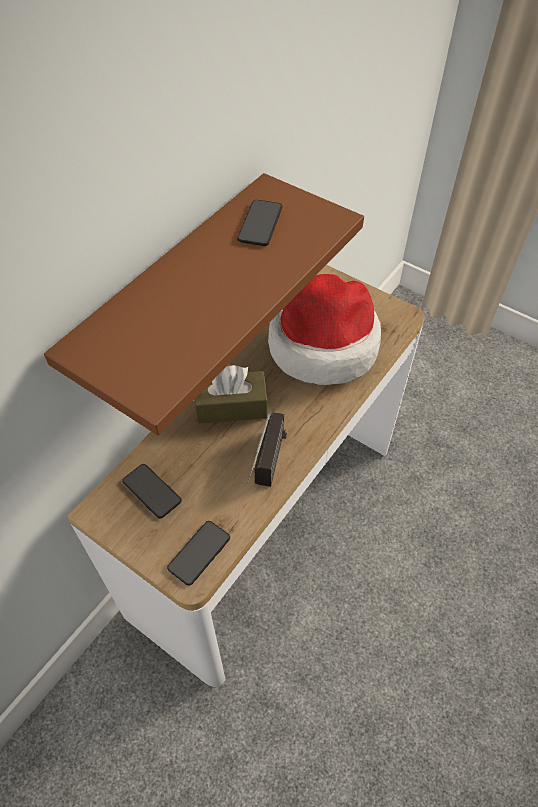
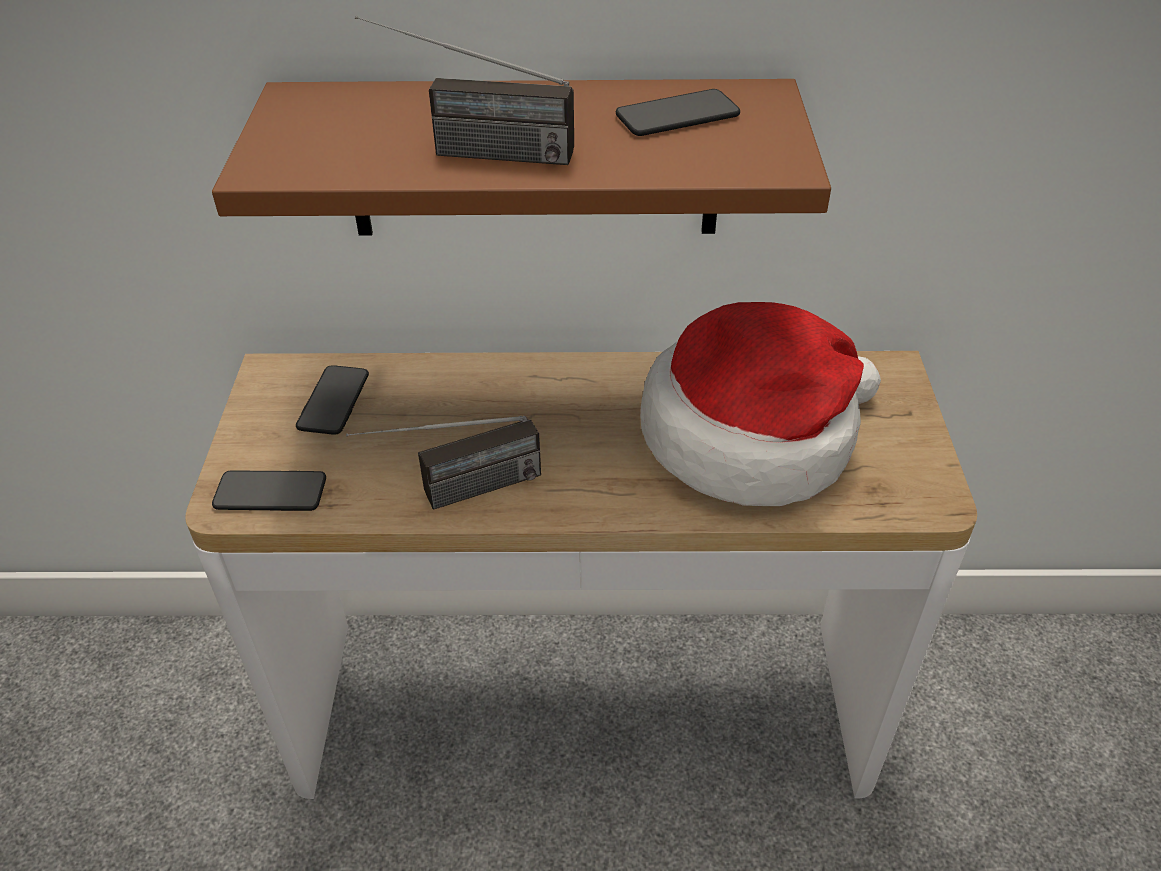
camera: 55 degrees right, 10 degrees down
(220, 307) = (468, 151): none -> radio
(231, 406) = (536, 400): brown tissue box -> none

